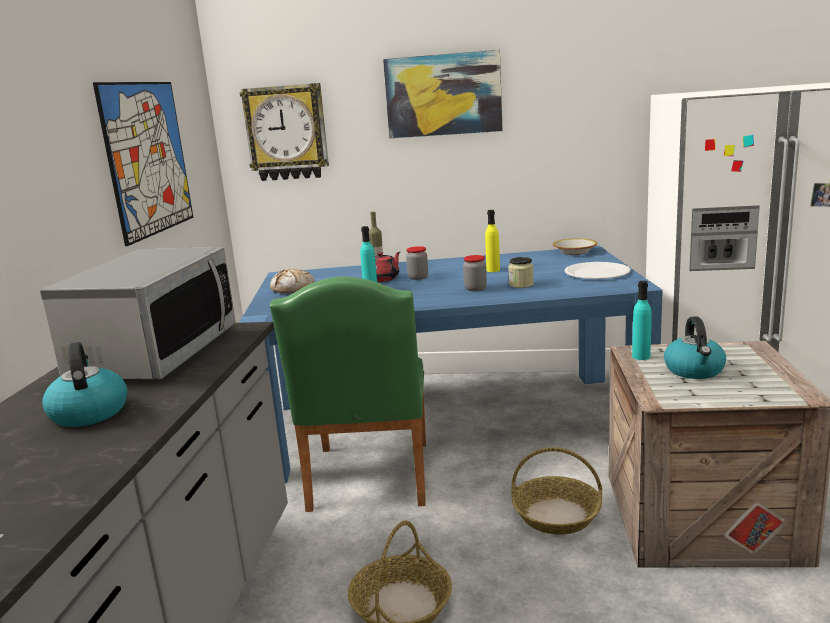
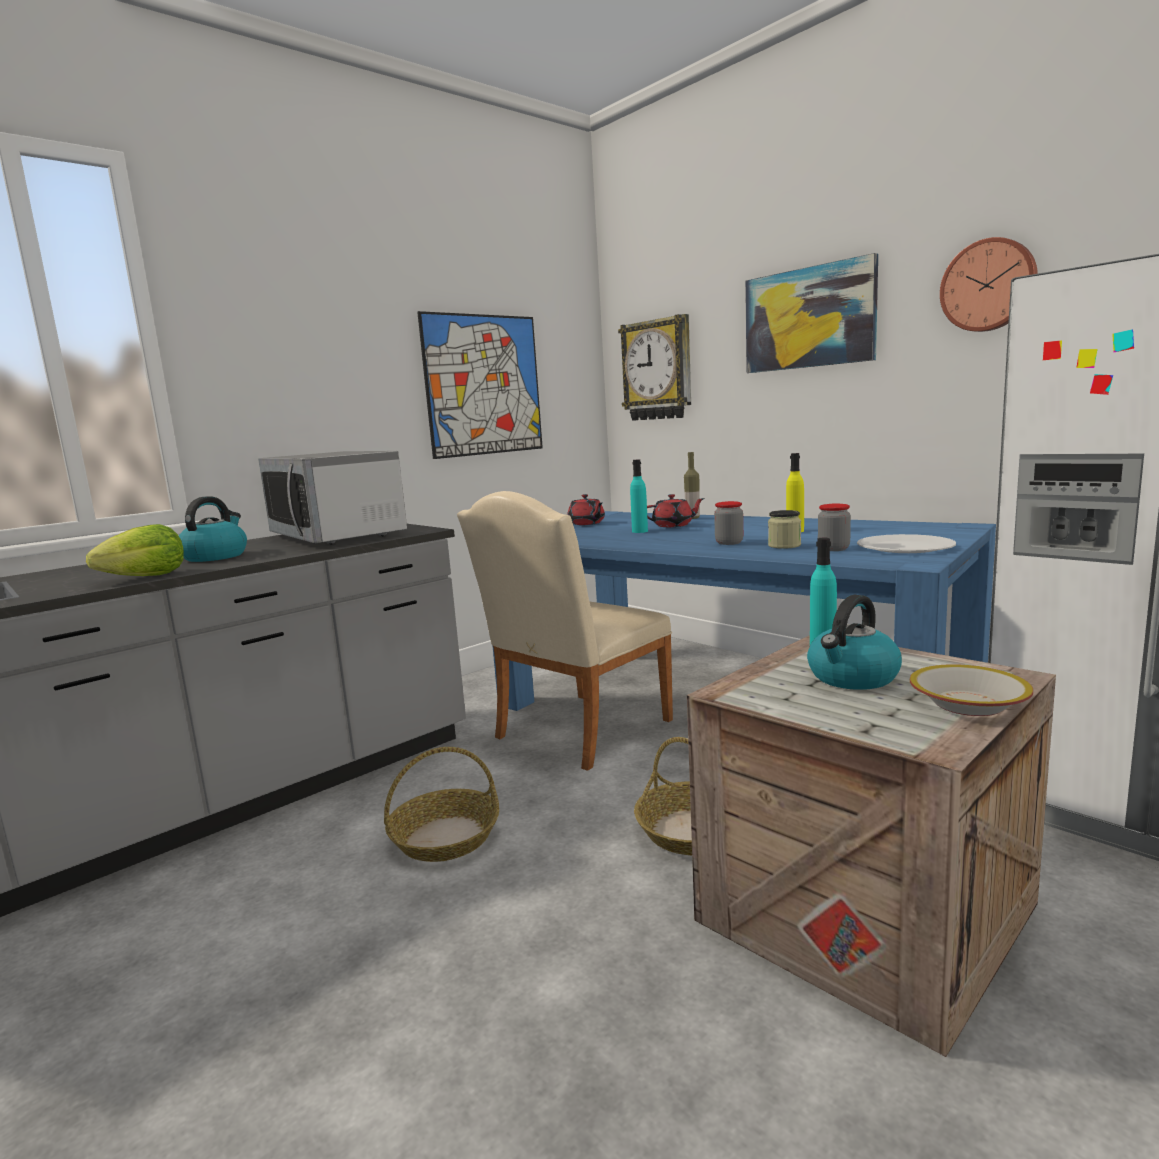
camera: 40 degrees right, 5 degrees down
(106, 458) = (147, 577): none -> lettuce
(156, 354) = (338, 535): microwave -> microwave turned 90 degrees clockwise
(293, 289) = (587, 523): bread -> red teapot
(368, 481) = (575, 732): green chair -> beige chair
(418, 277) = (705, 528): jar -> jar (833, 549)
(574, 252) = (939, 526): bowl -> bowl (967, 704)
(582, 82) = (988, 285): none -> wall clock

